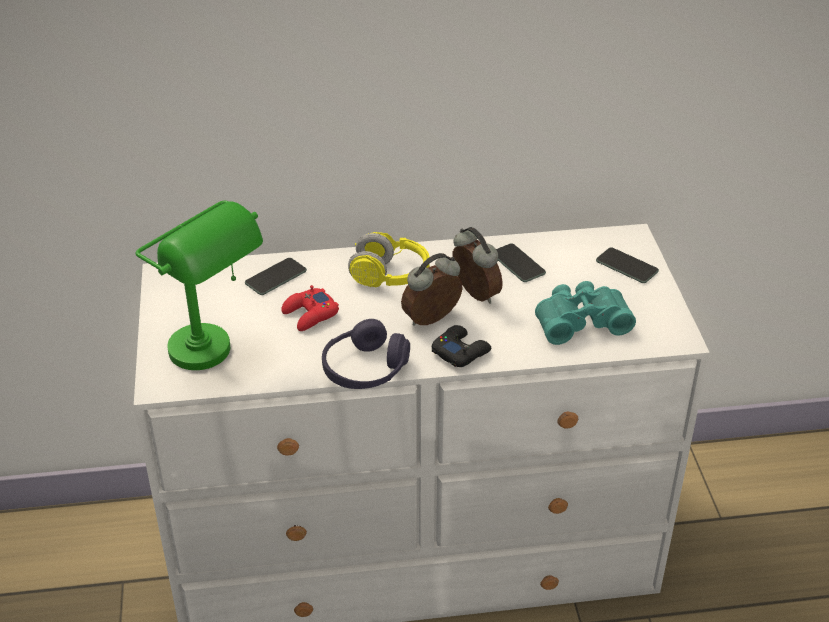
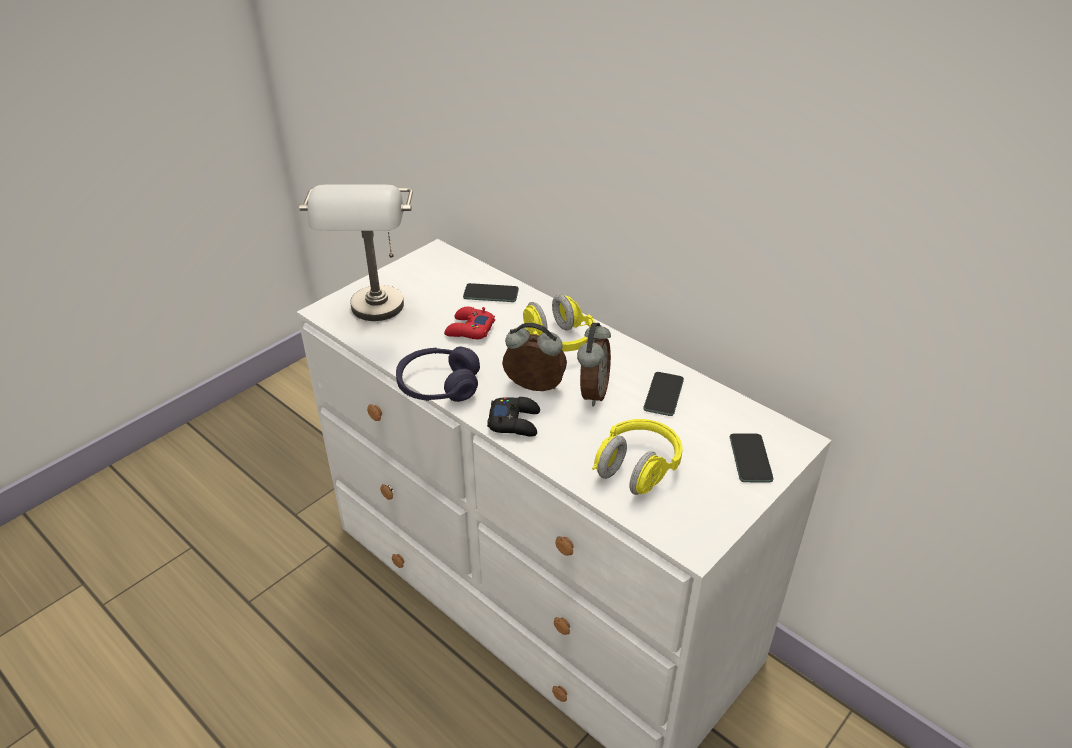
camera: 50 degrees right, 0 degrees up
(216, 358) = (376, 317): green table lamp -> grey table lamp
(580, 321) = (637, 468): turquoise binoculars -> yellow headphones

